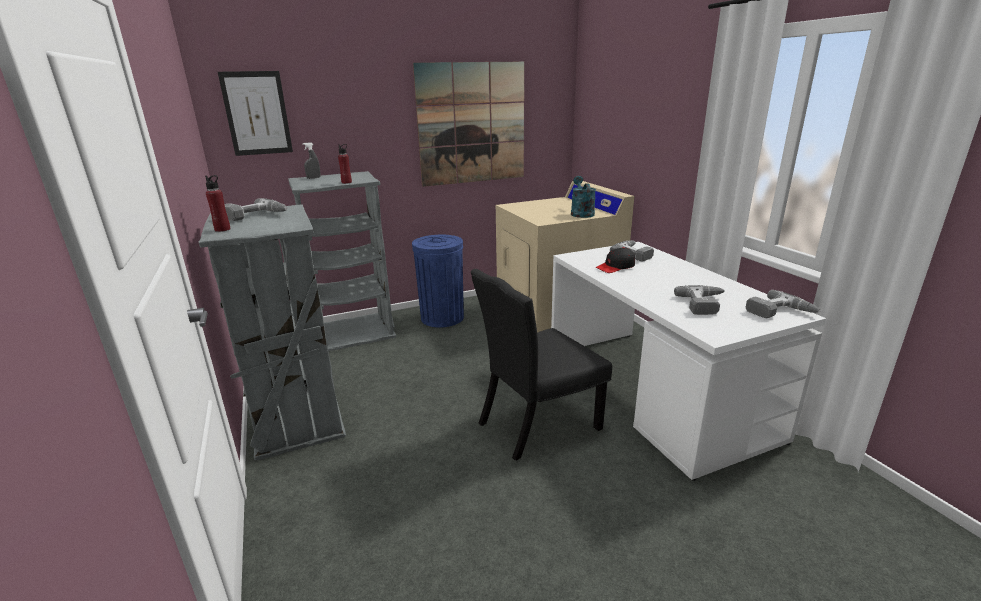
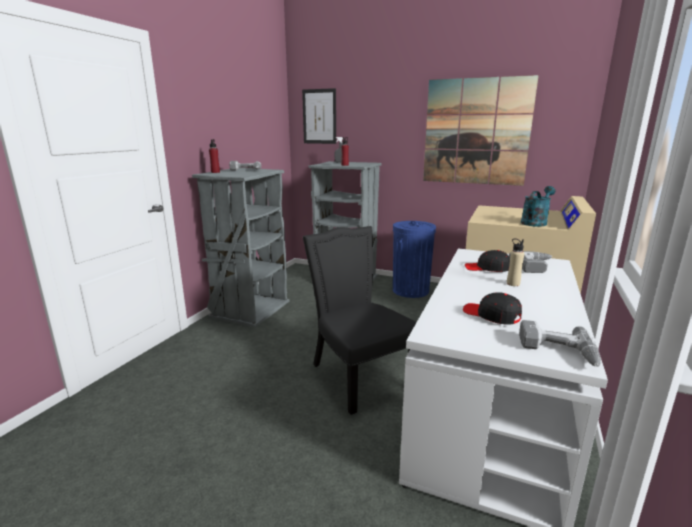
camera: 45 degrees right, 5 degrees down
(539, 423) = (360, 379): black chair -> black chair turned 45 degrees clockwise
(657, 274) = (513, 284): none -> beige bottle
(705, 304) = (491, 315): power drill -> black cap

